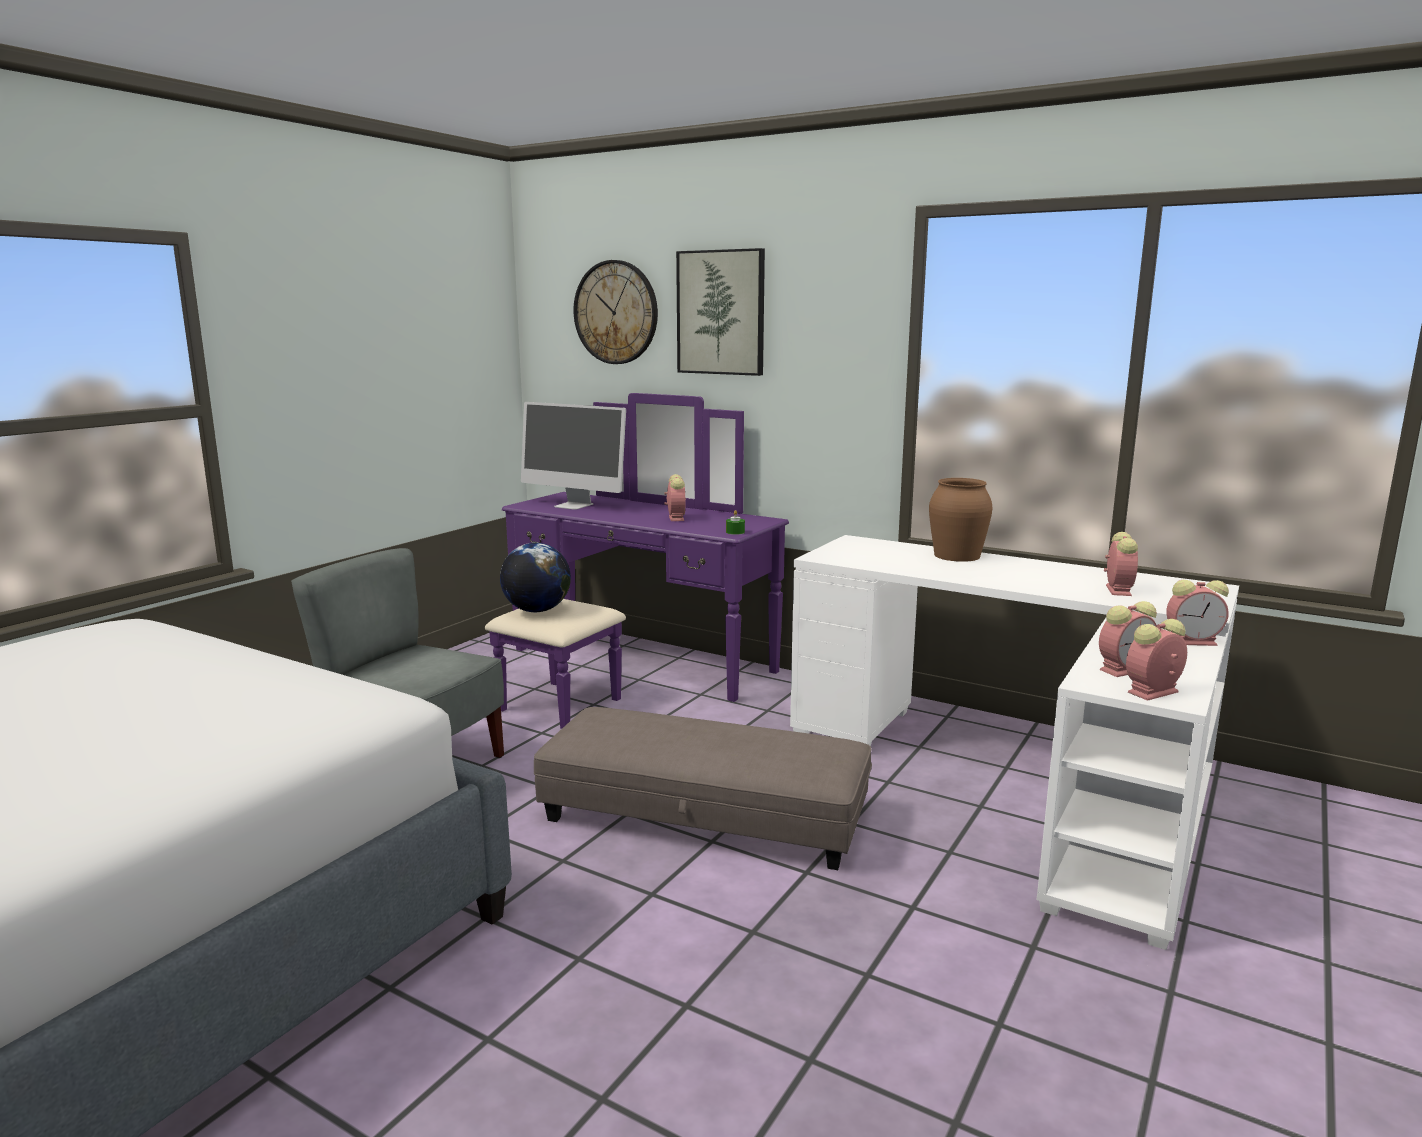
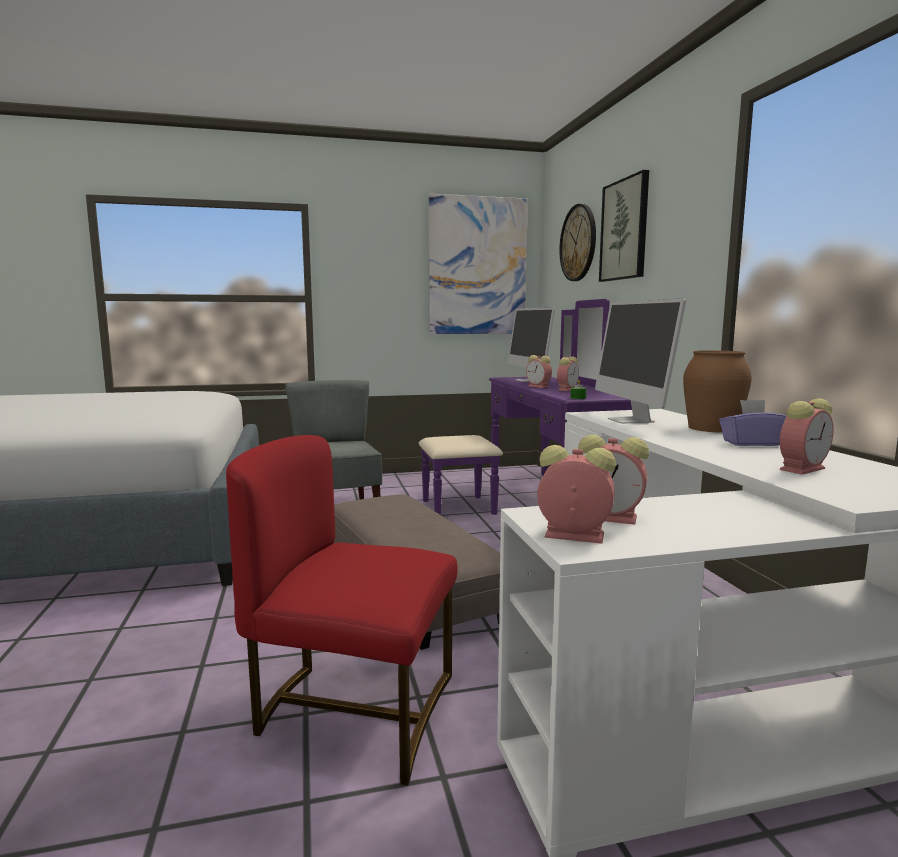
camera: 45 degrees right, 5 degrees down
(445, 335) = (477, 266): none -> picture
(536, 610) = (447, 437): globe -> none
(878, 559) = (630, 420): none -> monitor
(895, 947) = (354, 710): none -> red chair
(1026, 569) = (751, 443): none -> purple tissue box
(1194, 641) = (787, 525): alarm clock -> alarm clock (539, 387)

